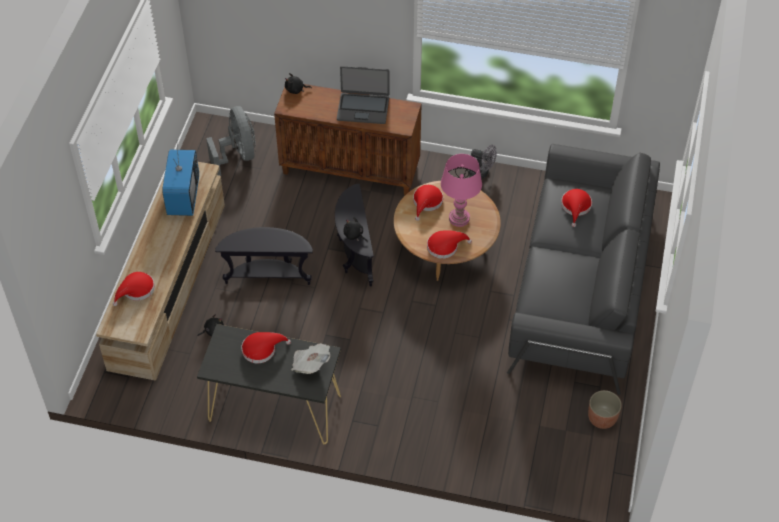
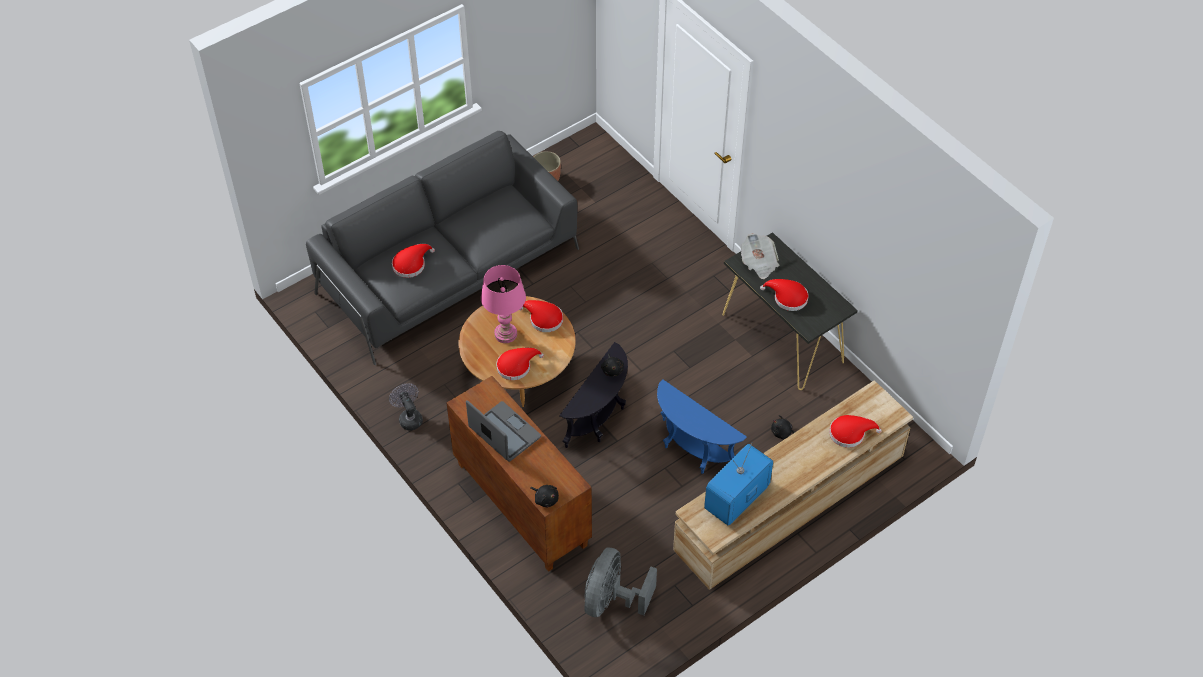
camera: 140 degrees left, 0 degrees up
(268, 275) = (692, 451): black side table -> blue side table

